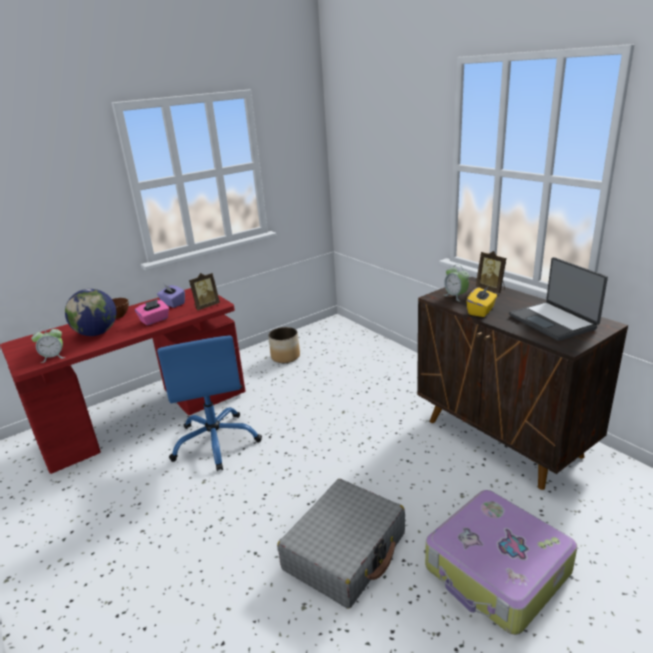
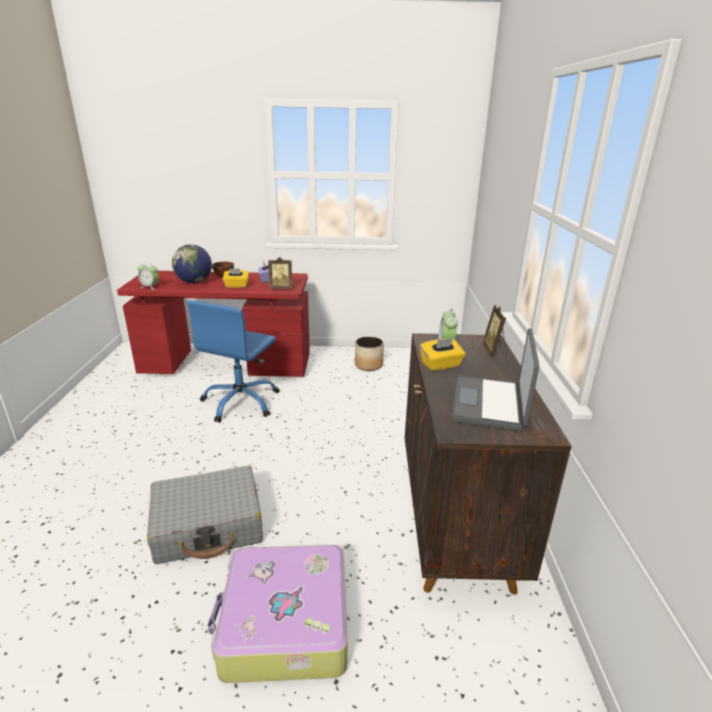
camera: 35 degrees right, 0 degrees up
(155, 320) = (236, 286): pink tissue box -> yellow tissue box

